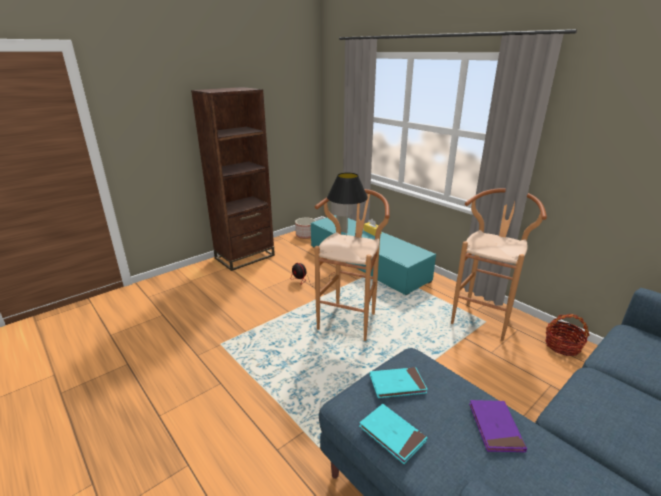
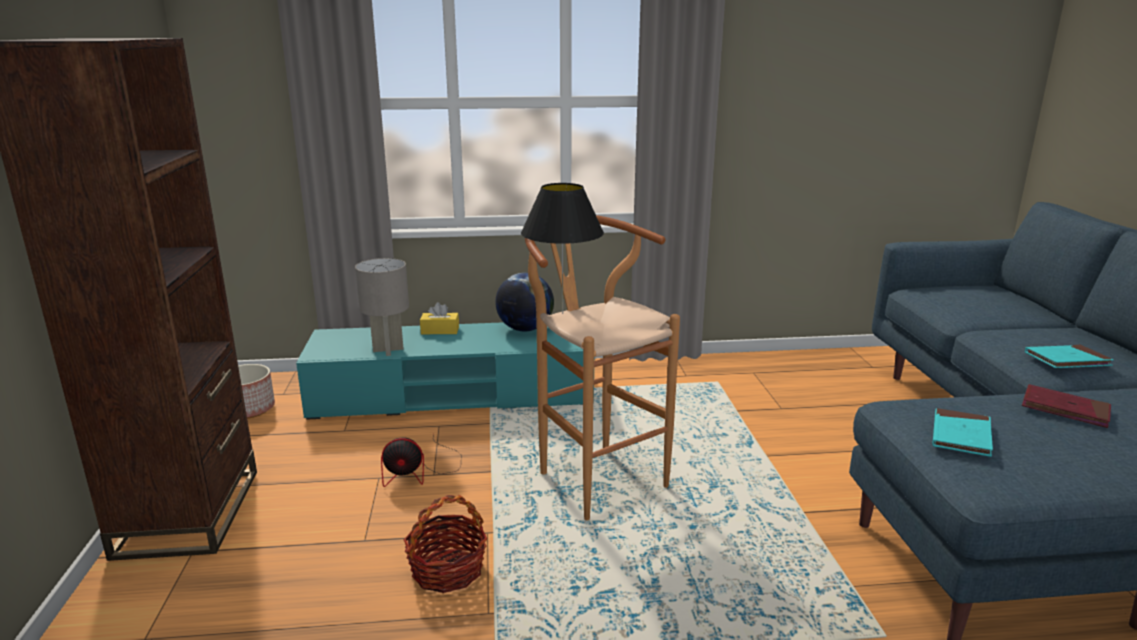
camera: 55 degrees left, 5 degrees down
(392, 434) = (1065, 474): turquoise book -> turquoise book (1067, 360)
(402, 246) = (525, 329): none -> globe
(483, 317) = (706, 379): brown stool -> none
(495, 427) = (1065, 409): purple book -> red book
(562, 346) = (805, 365): basket -> basket (447, 570)

